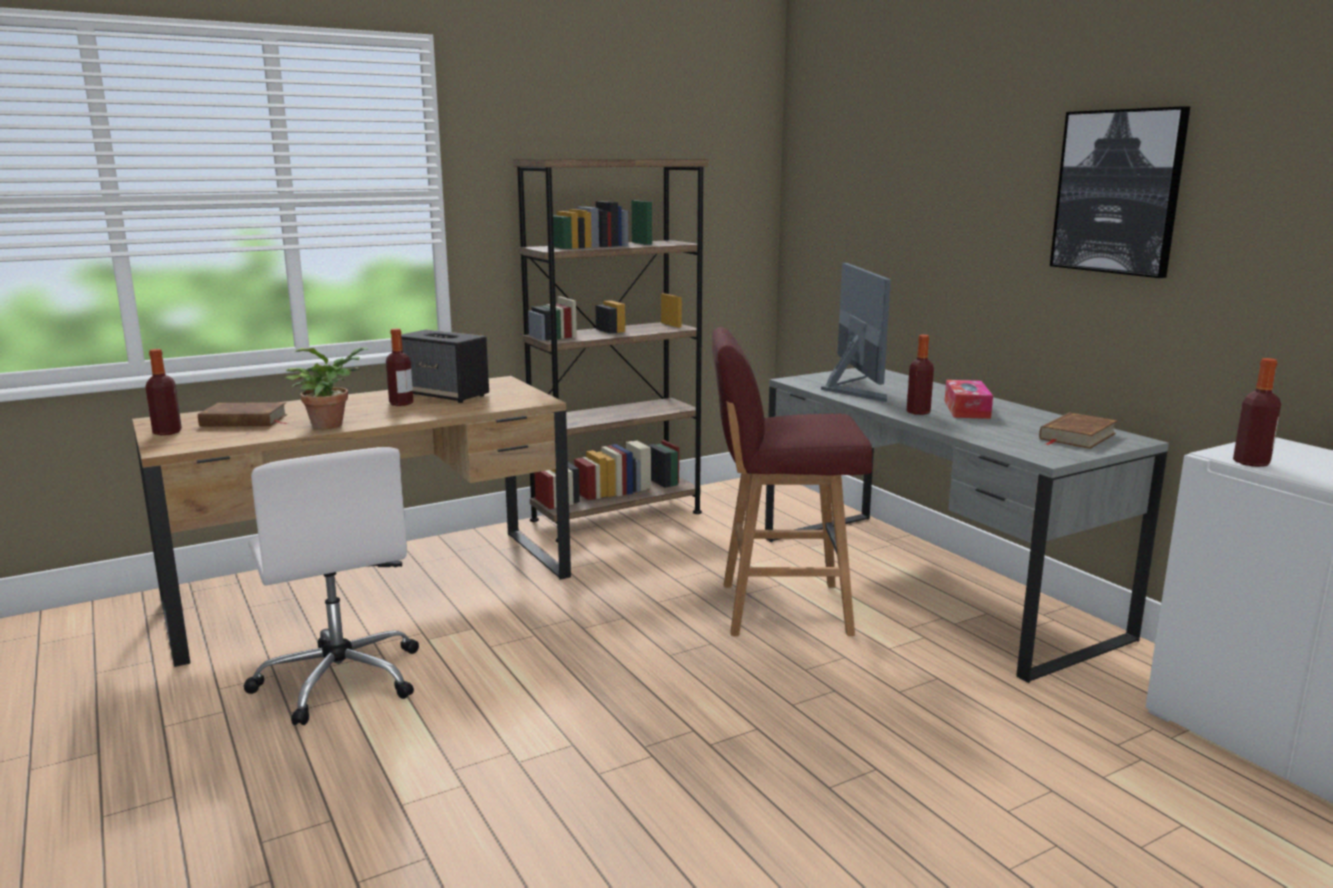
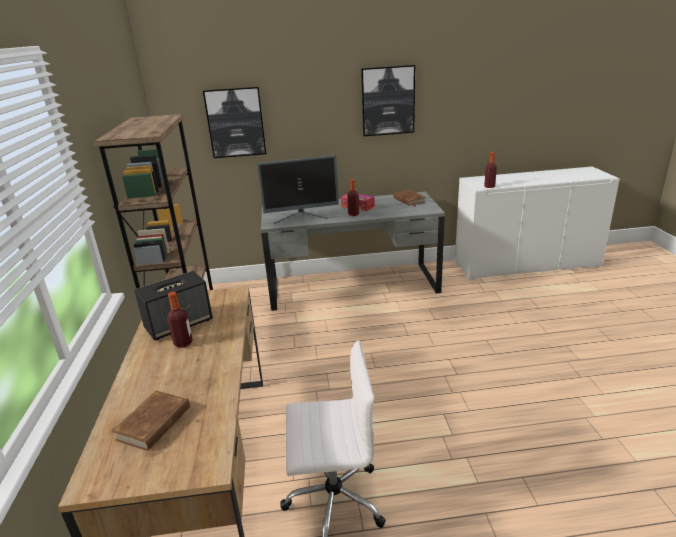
camera: 65 degrees left, 10 degrees up
(167, 432) = (148, 472): bottle -> none
(331, 424) = (214, 377): potted plant -> none
(780, 608) = (349, 326): red stool -> none
(852, 389) = (302, 217): monitor -> monitor turned 150 degrees clockwise
(866, 203) = (235, 122): none -> picture

